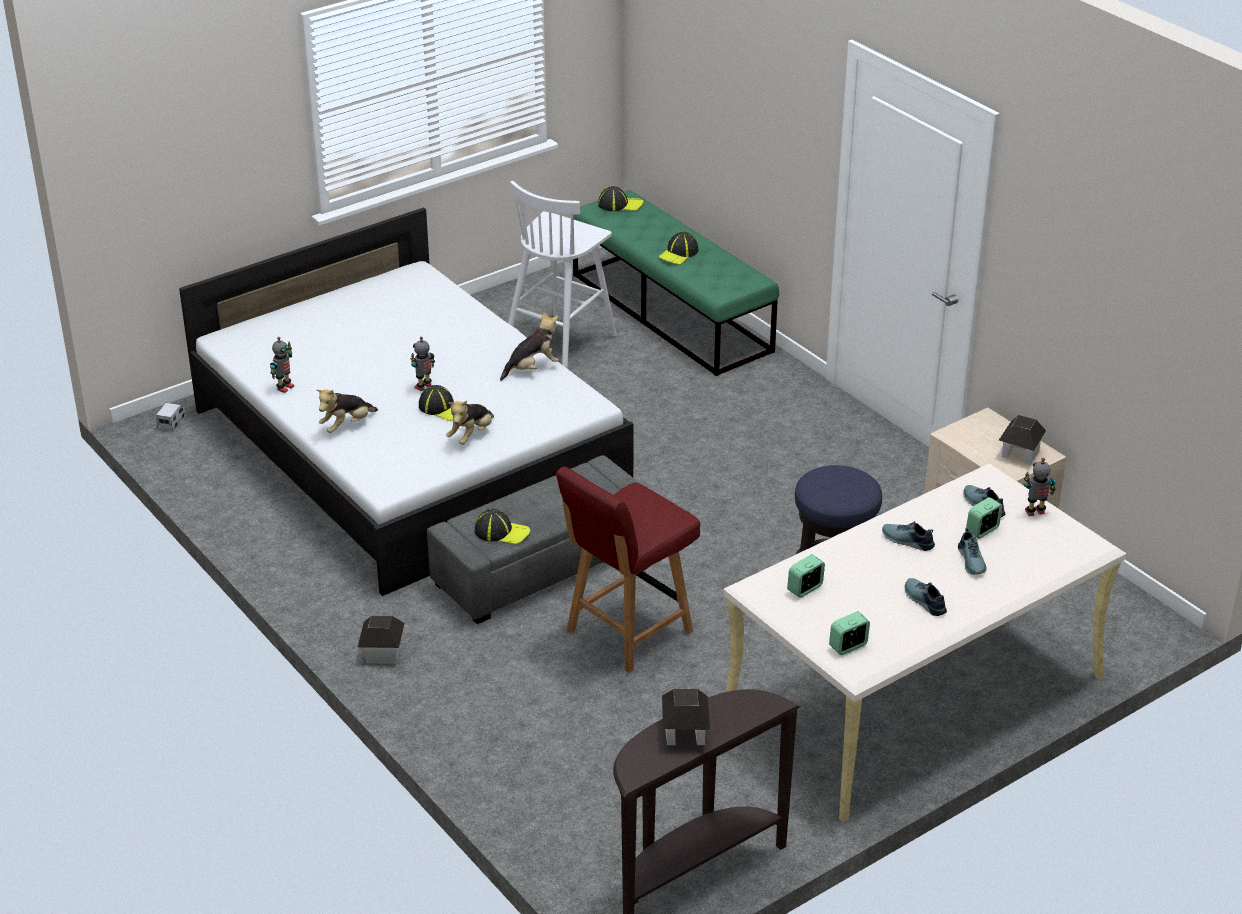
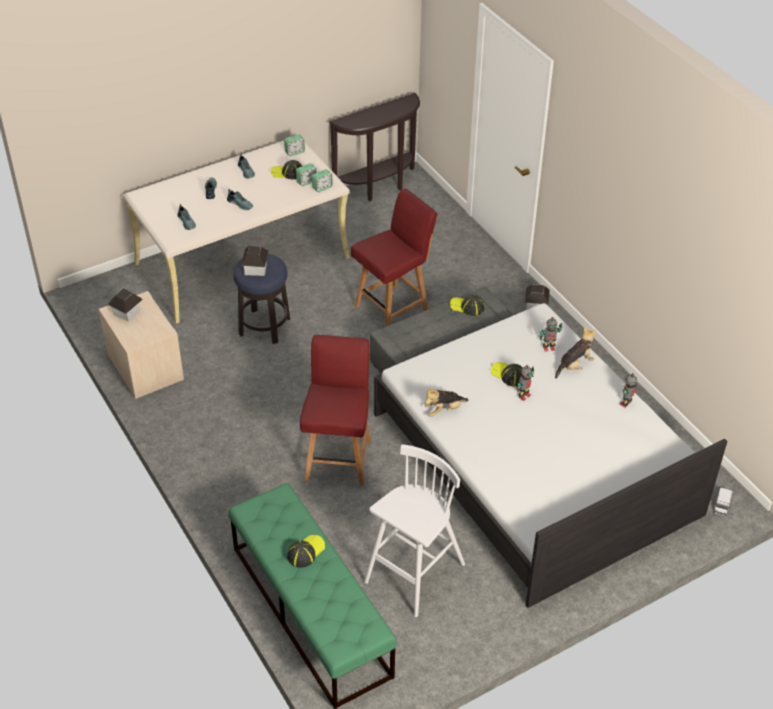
camera: 175 degrees left, 10 degrees up
(471, 435) = (488, 350): plush toy -> none
(620, 204) = (347, 636): cap -> cap (287, 172)
(671, 438) = (338, 458): none -> red chair
(685, 733) = (385, 112): toy house -> toy house (255, 269)
(982, 530) = (195, 207): alarm clock -> alarm clock (322, 187)
(1035, 513) = (159, 215): toy robot -> toy robot (548, 347)

